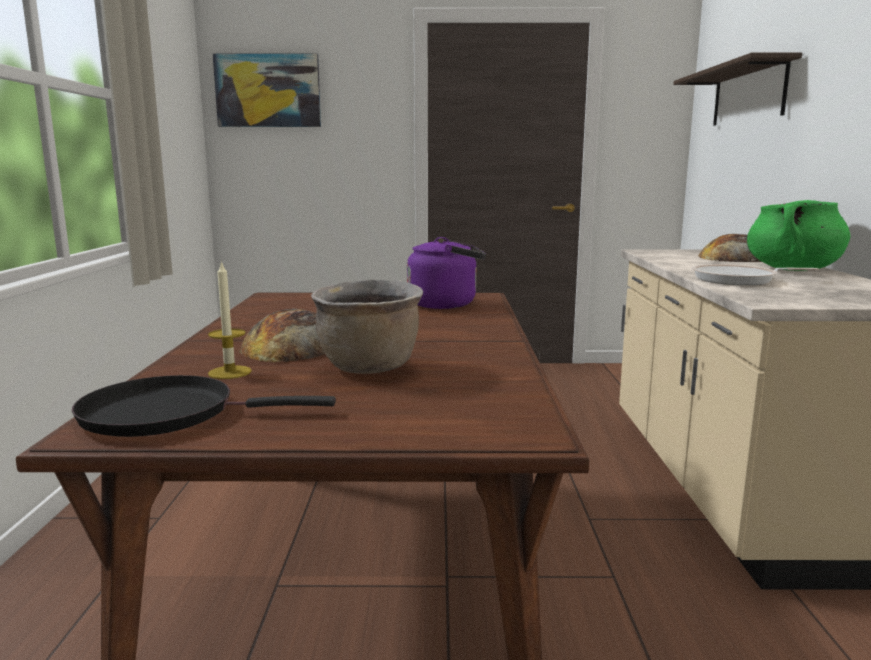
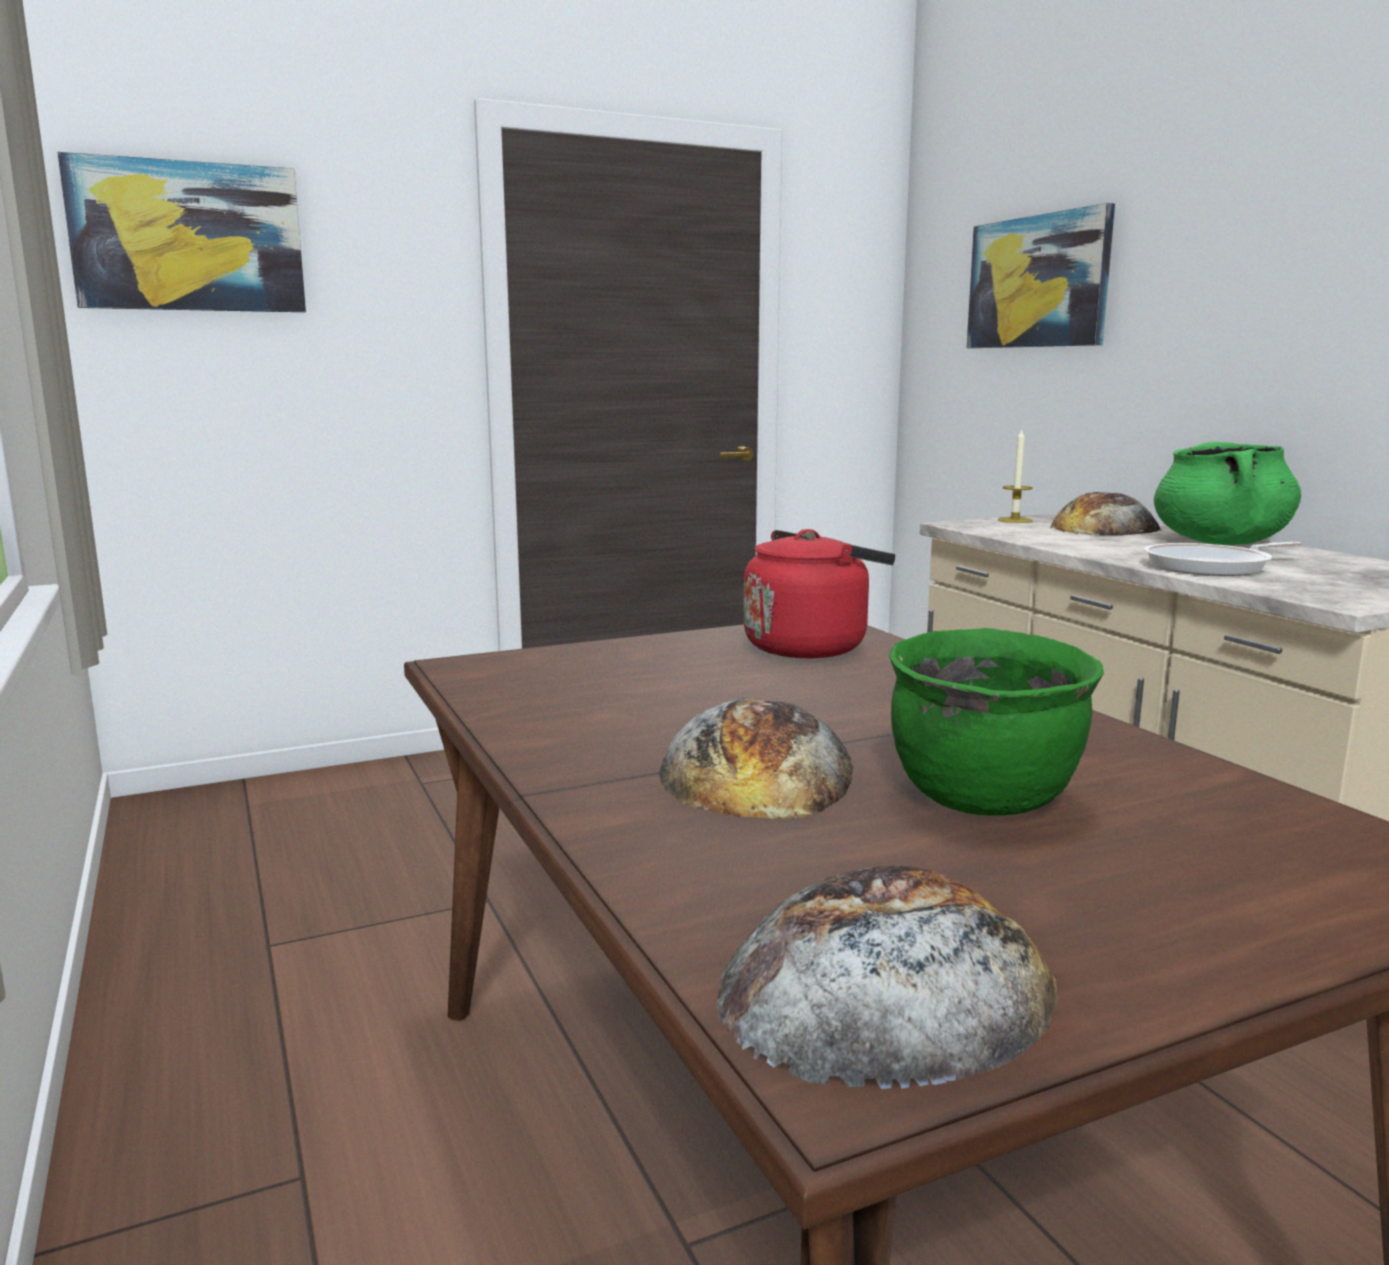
camera: 25 degrees left, 0 degrees up
(168, 414) = (885, 986): black frying pan -> bread
(230, 372) = (776, 857): candle -> candle (1015, 520)
(369, 368) = (985, 799): brown cooking pot -> green cooking pot
(446, 304) = (810, 647): purple kettle -> red kettle
(748, 95) = (1038, 282): shelf -> picture

